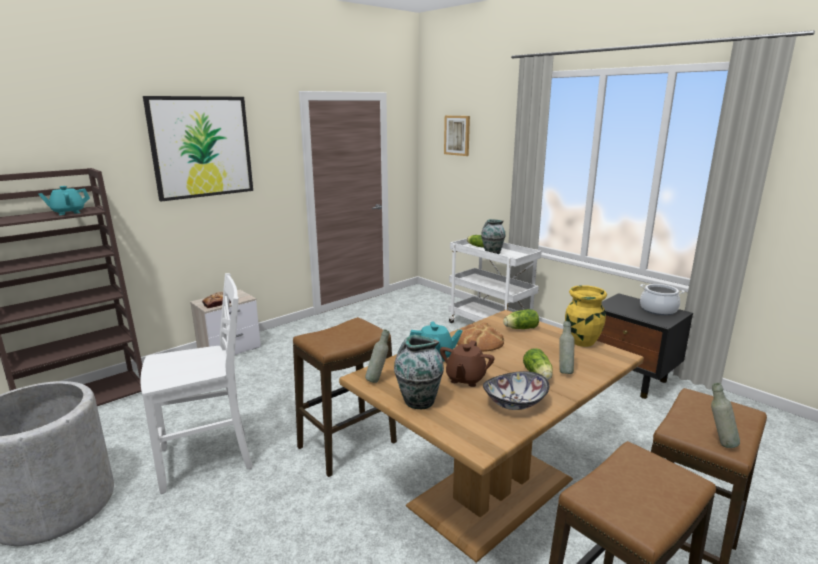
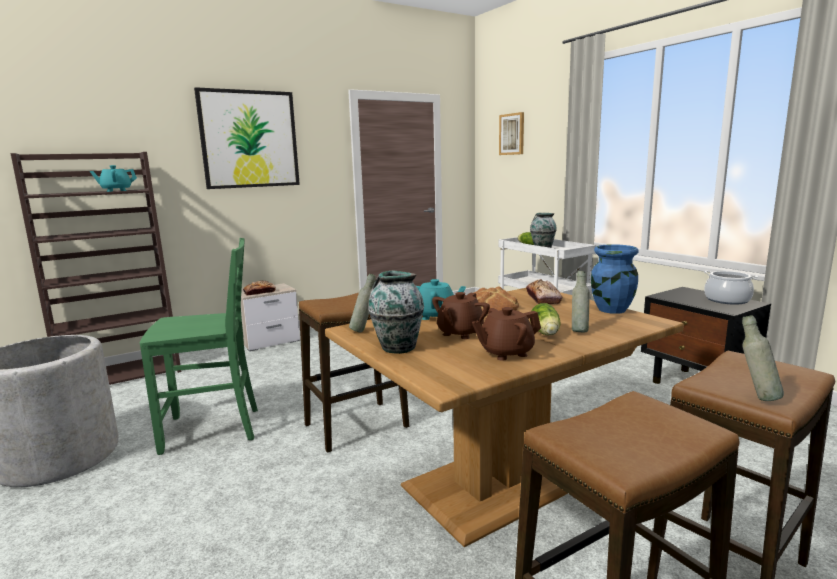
camera: 10 degrees right, 5 degrees down
(208, 460) = (214, 429): white chair -> green chair
(514, 403) = (506, 353): bowl -> brown teapot
(520, 328) = (543, 299): lettuce -> bread
(581, 342) = (611, 310): yellow vase -> blue vase

